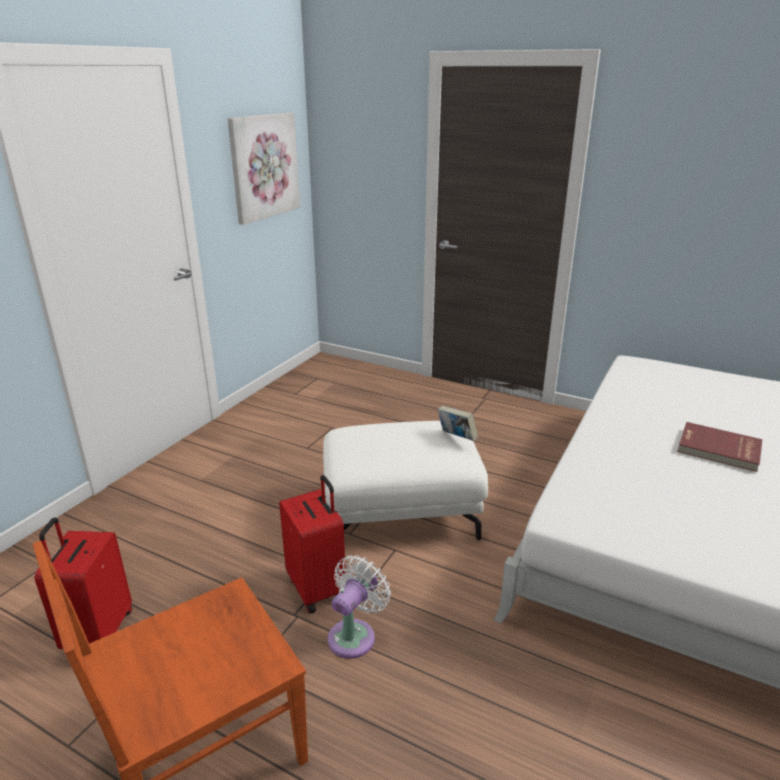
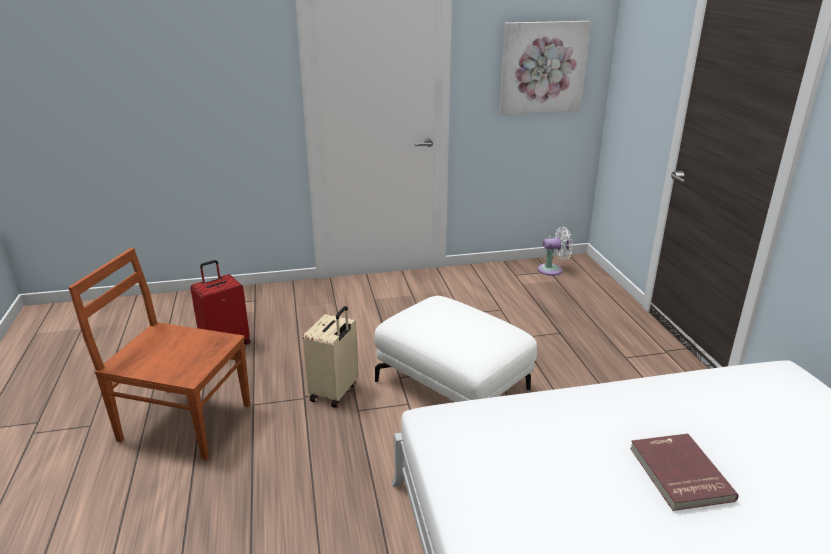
camera: 50 degrees right, 0 degrees up
(318, 588) = (335, 392): red suitcase -> beige suitcase
(354, 635) = (312, 427): white fan -> white fan (553, 270)
(456, 438) = (496, 341): book -> none

